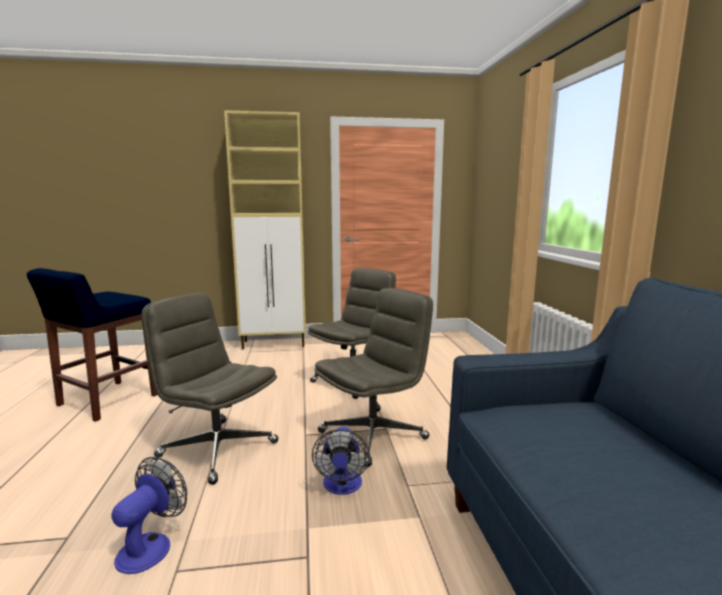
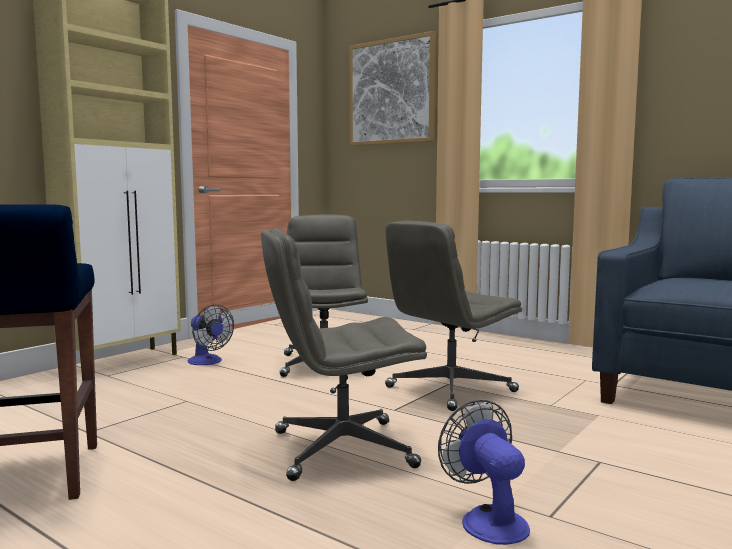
camera: 45 degrees left, 5 degrees down
(342, 486) = (515, 423): fan -> fan (208, 362)
(373, 435) = (449, 390): grey office chair -> grey office chair turned 135 degrees counterclockwise
(505, 156) = (391, 92): none -> picture

